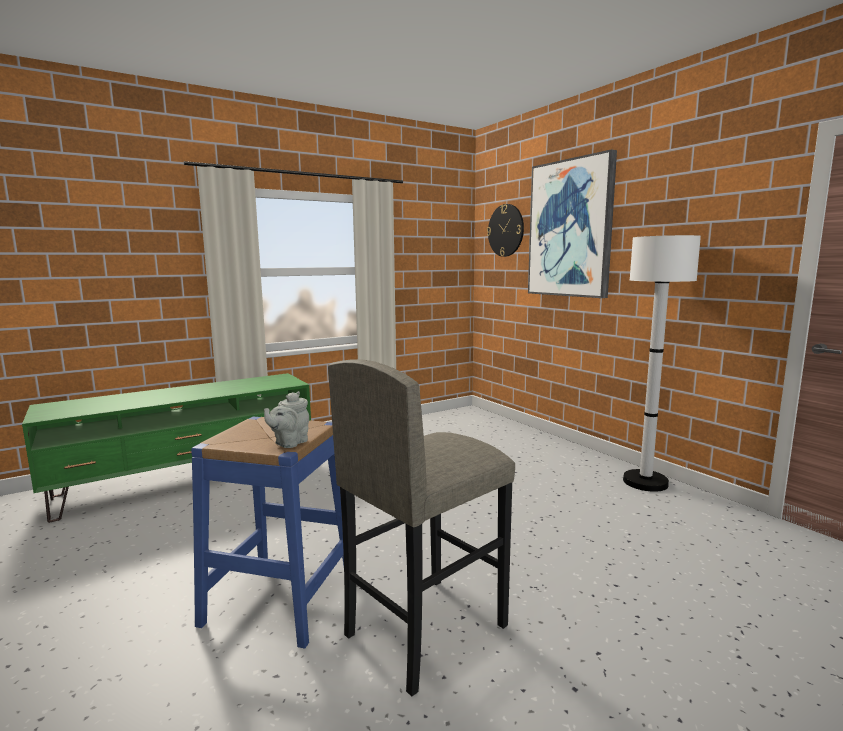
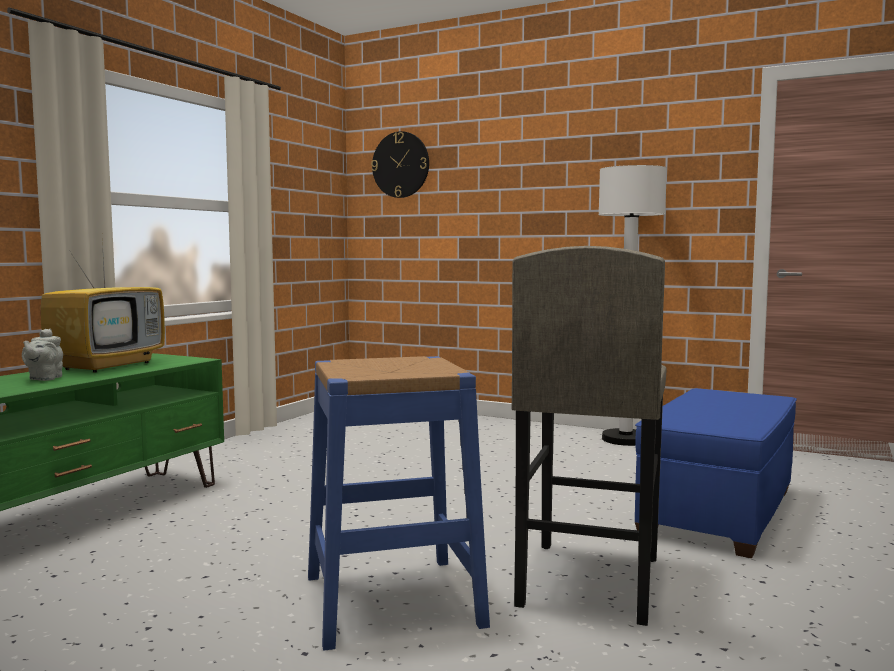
camera: 30 degrees left, 5 degrees down
(240, 383) = (108, 365): none -> television
(289, 443) = (441, 368): grey teapot -> grey teapot (44, 378)
(570, 229) = (498, 163): picture -> none
(633, 590) = (718, 512): none -> blue ottoman

